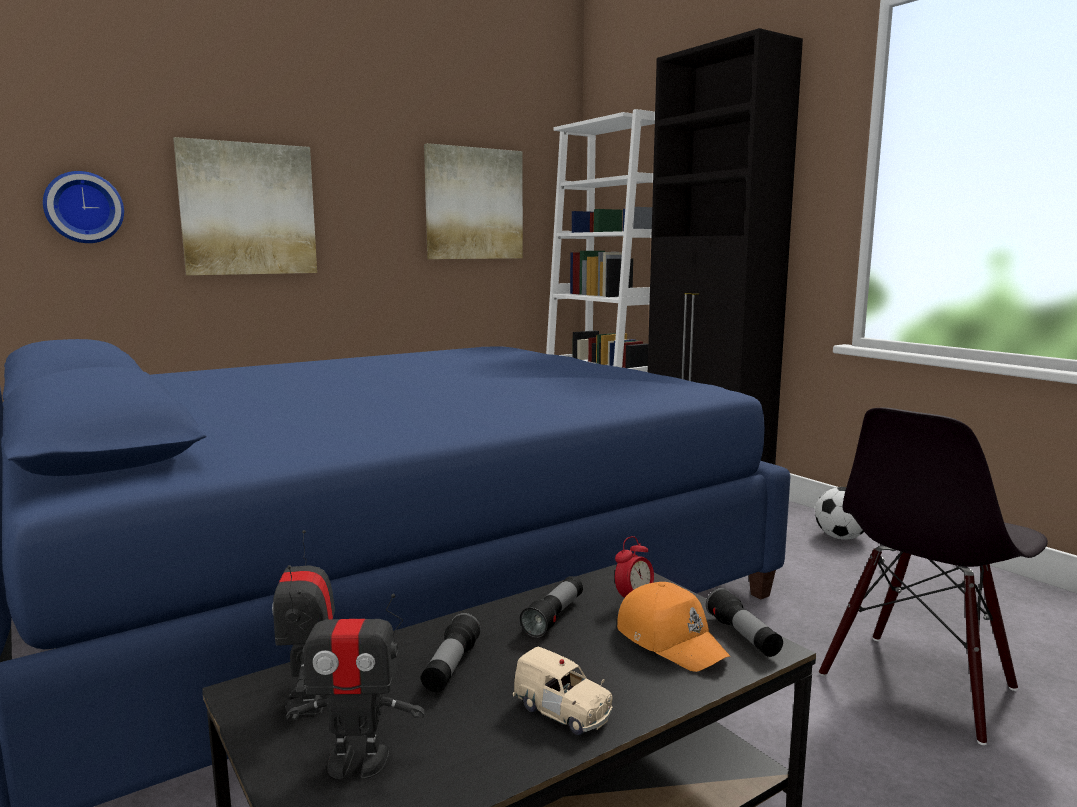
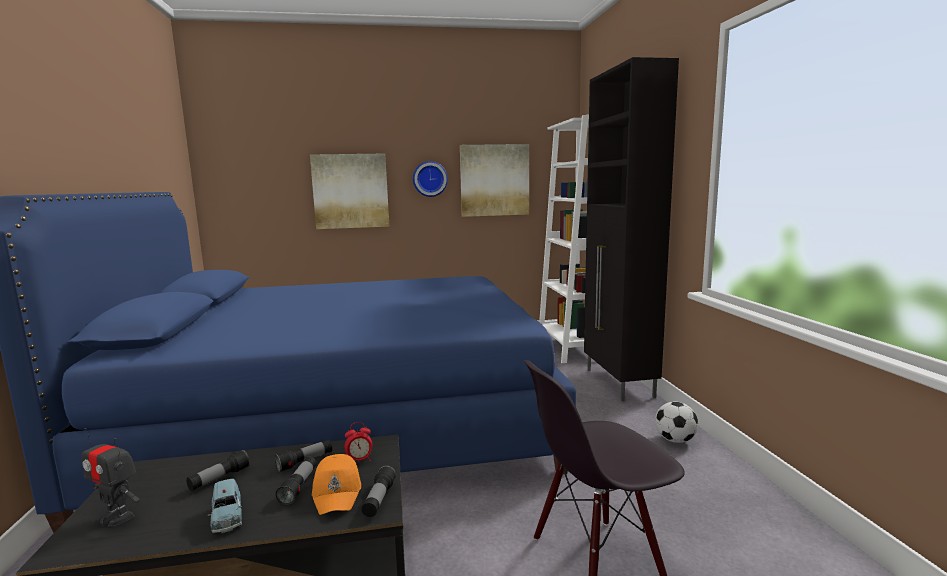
camera: 25 degrees right, 0 degrees up
(83, 207) = (265, 194): wall clock -> wall clock (430, 179)
(310, 699) = (146, 480): toy robot -> none
(563, 712) = (227, 518): beige toy car -> blue toy car
(602, 648) = (299, 486): none -> flashlight

